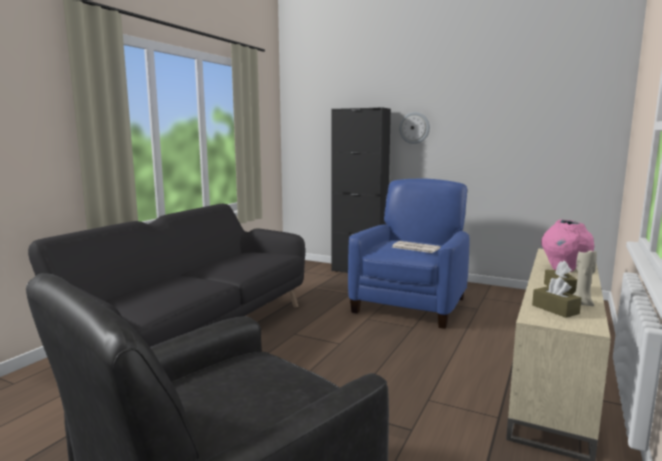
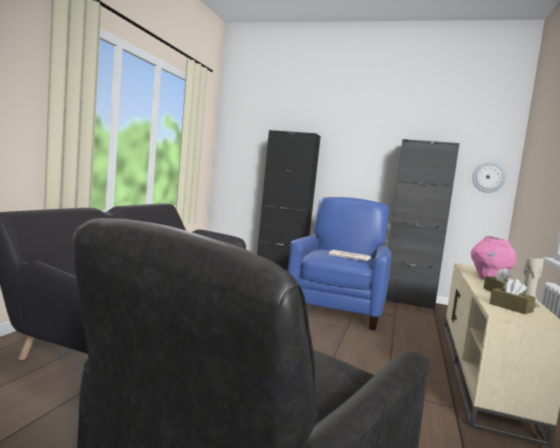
camera: 10 degrees left, 5 degrees down
(414, 128) = (340, 154): wall clock -> wall clock (488, 177)
(500, 291) = (407, 302): none -> black cabinet

